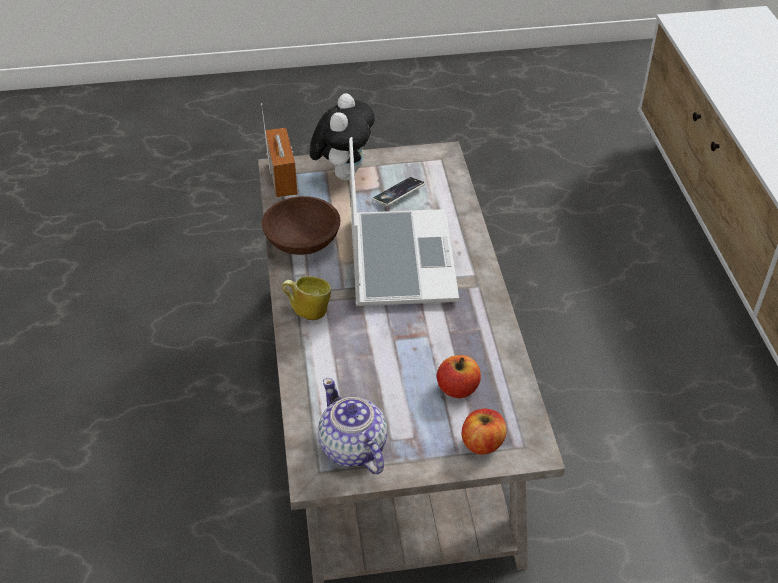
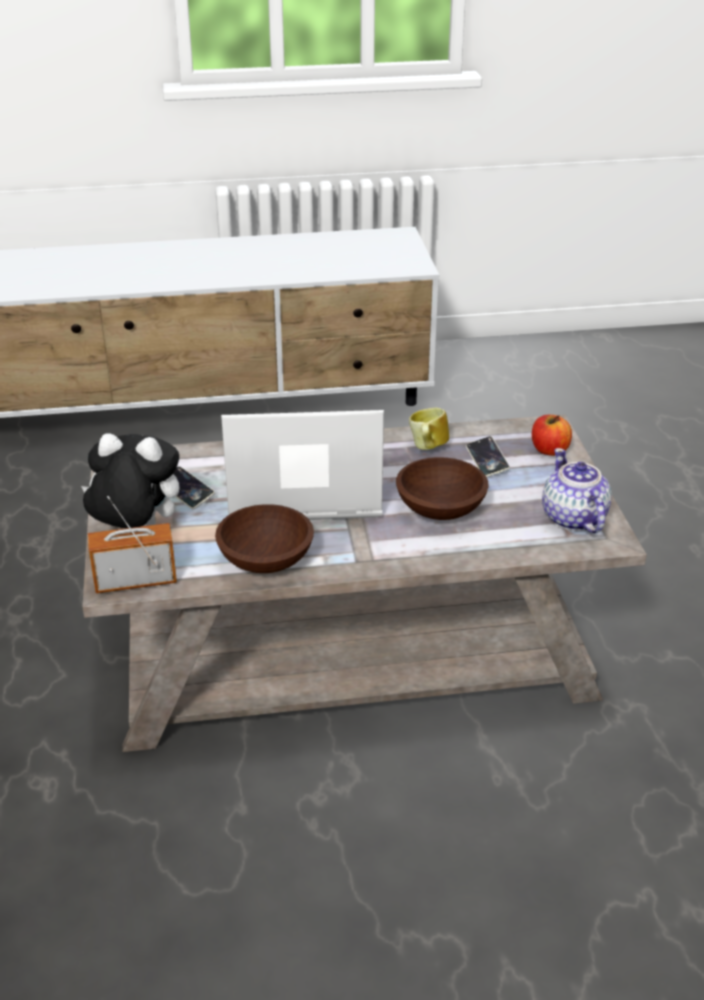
camera: 90 degrees left, 10 degrees down
(308, 310) = (385, 552): mug -> mug (427, 448)
(352, 448) = (573, 518): teapot -> teapot turned 105 degrees clockwise
(373, 348) = (439, 508): none -> brown bowl
(457, 389) = (487, 460): apple -> phone

